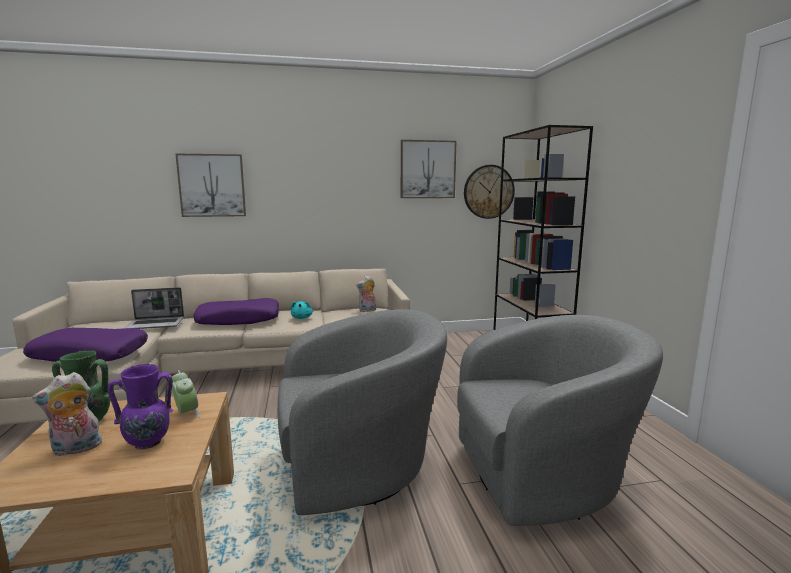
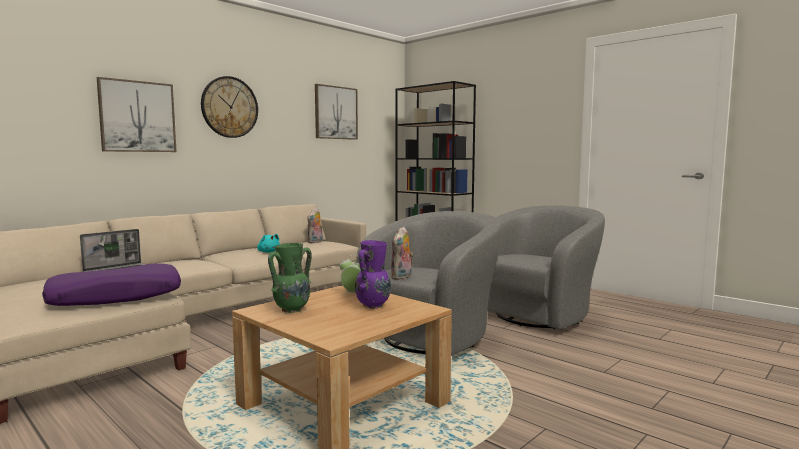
camera: 35 degrees left, 5 degrees down
(75, 449) = (329, 318): plush toy -> plush toy (402, 277)
(239, 320) = (206, 260): purple pillow -> none
(488, 192) = (379, 135): wall clock -> wall clock (229, 107)

